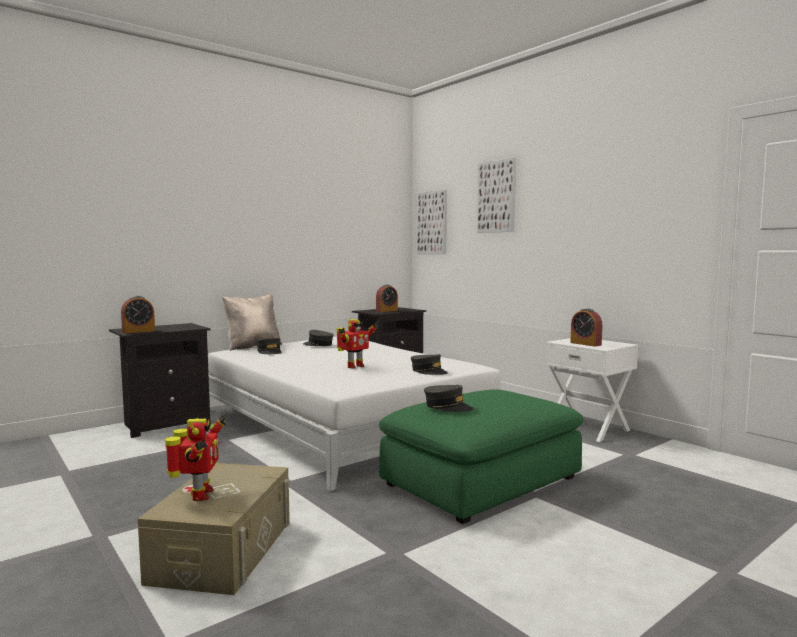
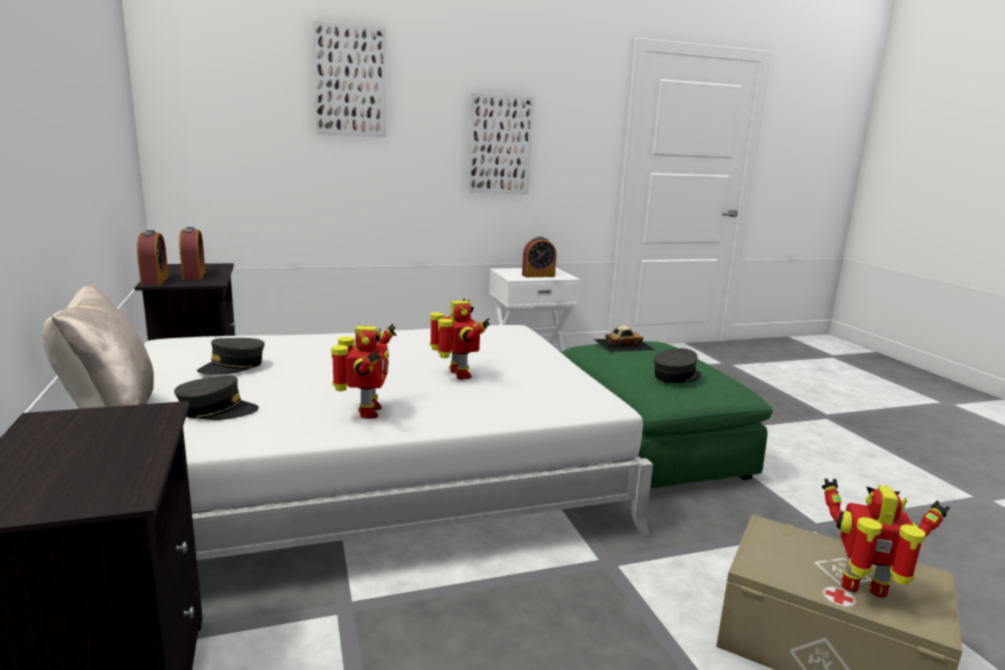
camera: 70 degrees left, 10 degrees up
(138, 331) = (102, 484): alarm clock -> alarm clock (155, 281)
(284, 363) = (366, 412): none -> toy robot
(428, 371) = (522, 349): grey cap -> none
(432, 223) = (198, 107): picture -> picture (500, 145)
(508, 392) = (623, 344): none -> toy car

